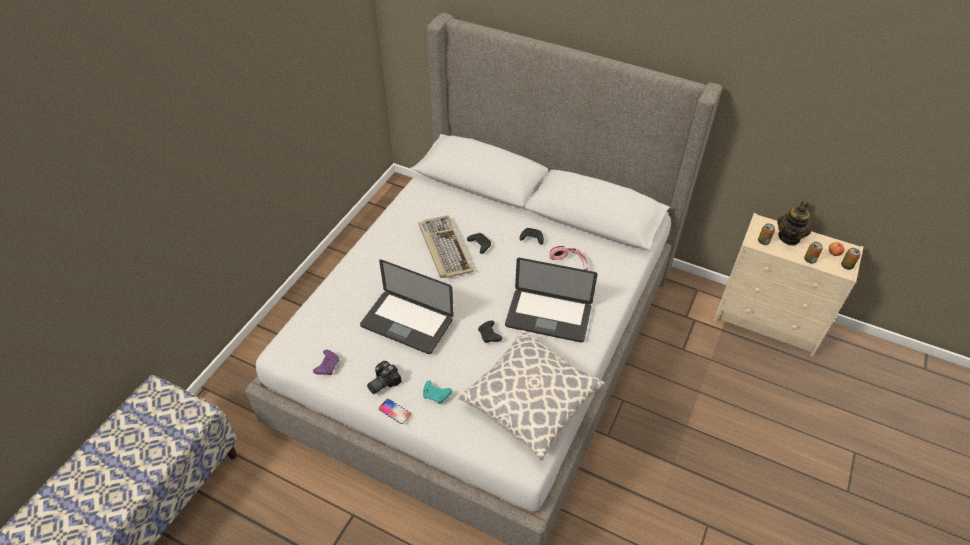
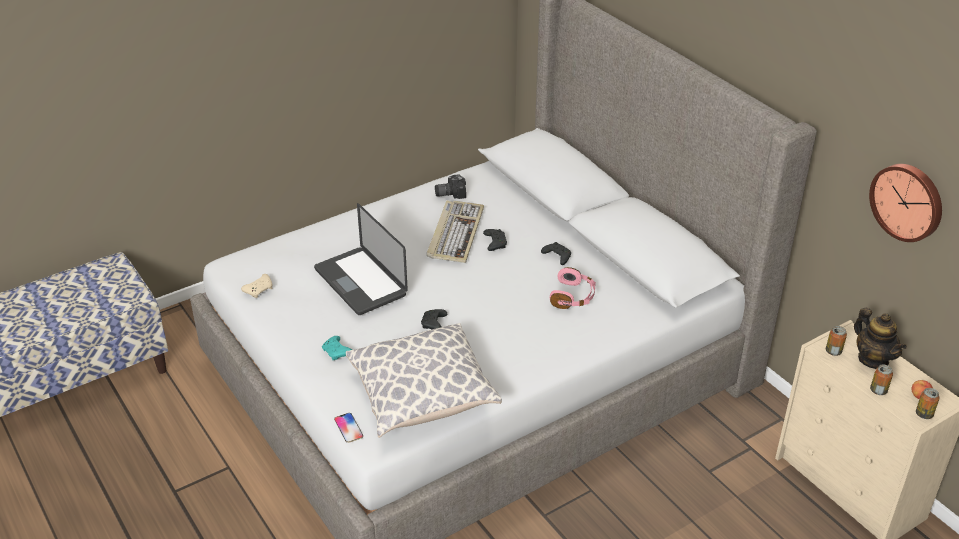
camera: 30 degrees right, 10 degrees down
(327, 365) = (259, 290): purple game controller -> beige game controller
(382, 382) = (296, 322): camera -> camera (449, 193)
(394, 411) = (287, 350): phone -> phone (348, 428)
(548, 316) = (510, 331): laptop -> none
(789, 237) = (873, 359): teapot -> teapot turned 90 degrees counterclockwise
(807, 122) = (908, 201): none -> wall clock

